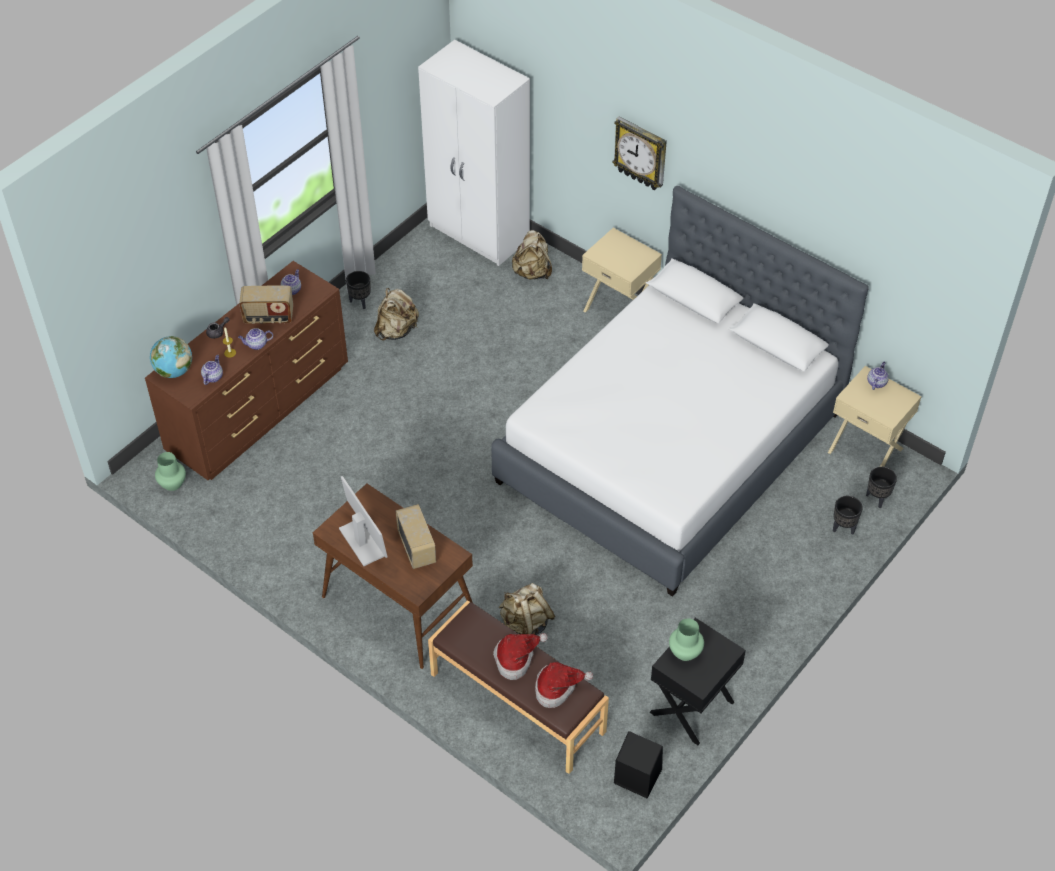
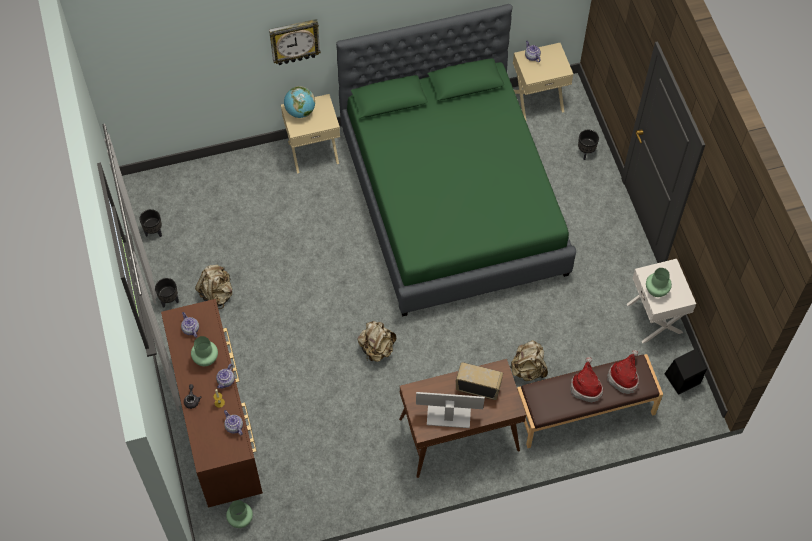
camera: 55 degrees left, 10 degrees up
(174, 371) = (206, 449): globe -> globe (300, 111)
(268, 317) = (205, 358): radio -> green vase
(479, 234) = (170, 188): white wardrobe -> none
(532, 272) = (235, 180): beige backpack -> beige backpack (376, 349)
(670, 447) = (453, 200): white bed -> green bed
(692, 707) = (655, 318): black nightstand -> white nightstand
(877, 498) = (577, 120): black planter -> black planter (153, 232)

